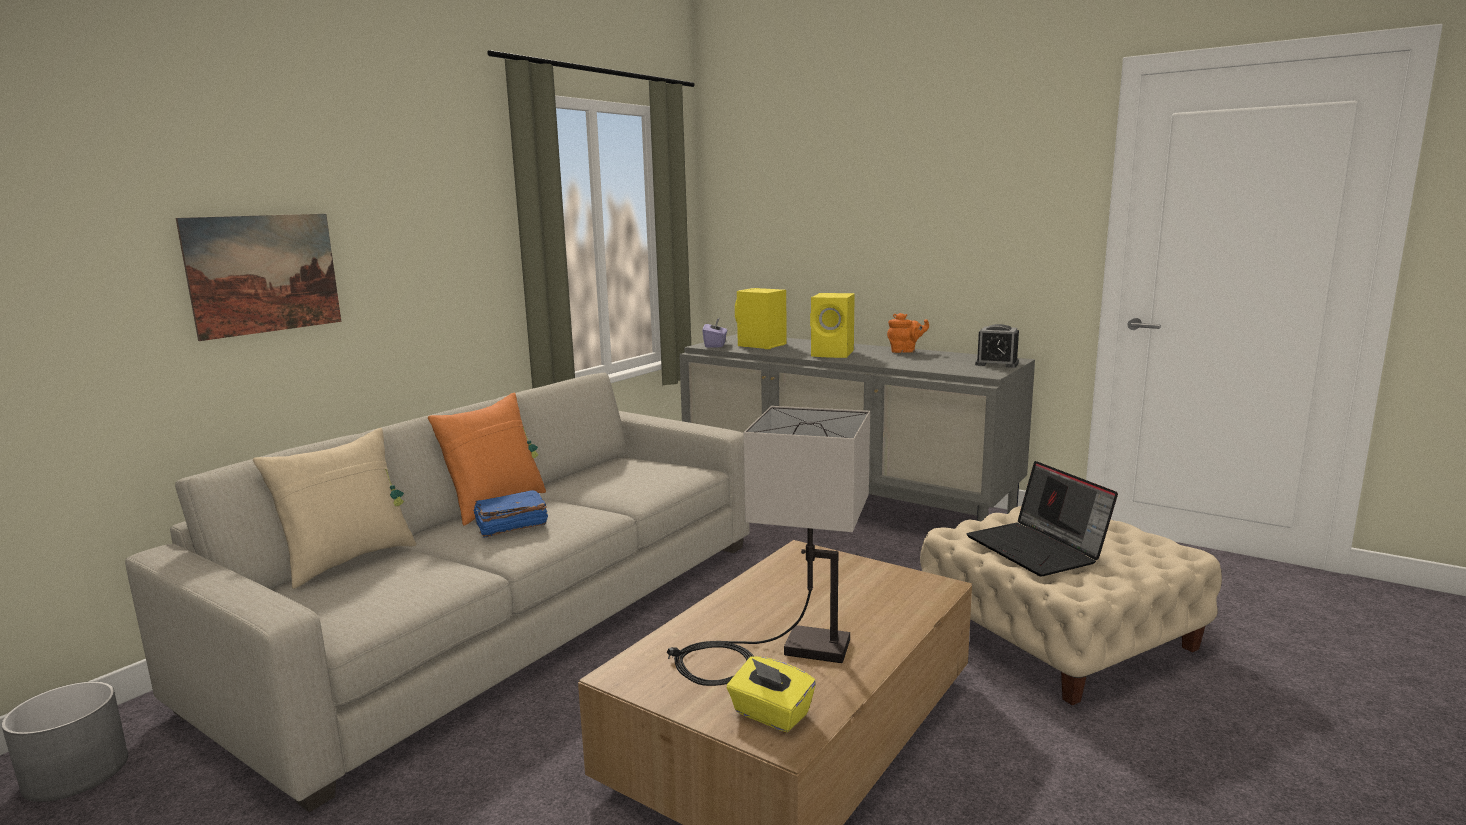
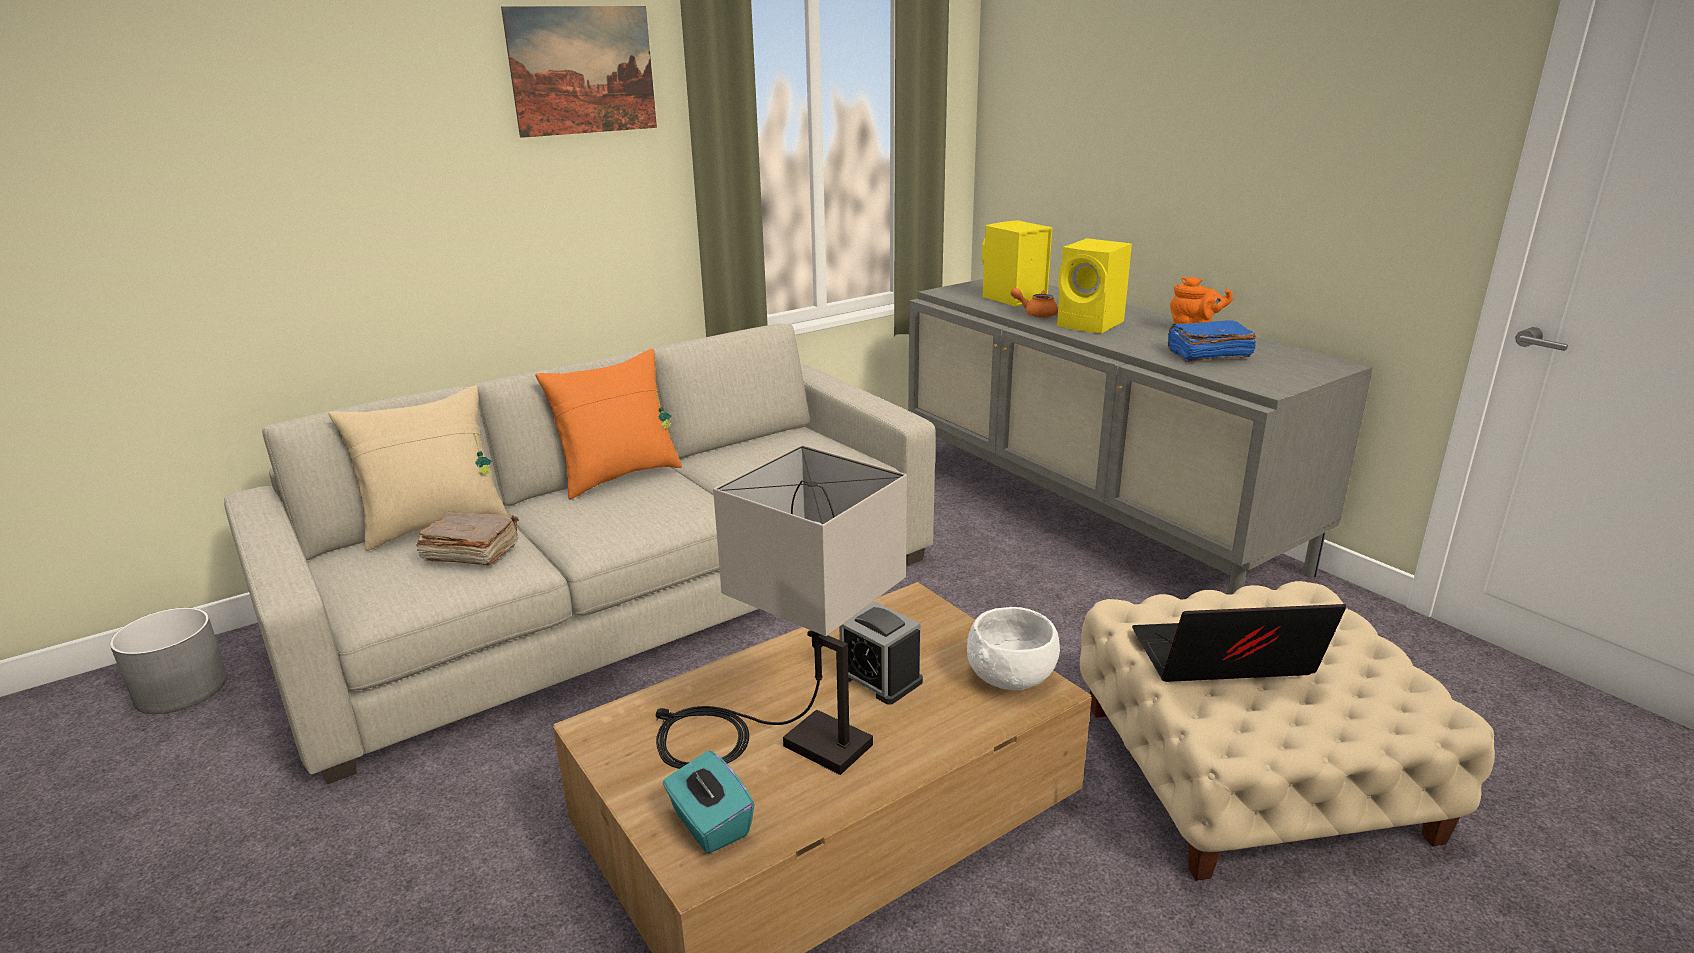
camera: 20 degrees right, 10 degrees up
(264, 274) = (376, 200): picture -> picture (582, 70)
(407, 572) = (471, 553): none -> brown book
(510, 526) = (609, 509): blue book -> blue book (1207, 355)
(715, 345) = (957, 292): purple tissue box -> none
(770, 714) = (709, 824): yellow tissue box -> turquoise tissue box
(788, 352) = (1036, 314): none -> orange teapot
(910, 583) = (1011, 678): none -> white bowl
(996, 363) = (1303, 369): alarm clock -> alarm clock (879, 678)
(1038, 549) = (1222, 662): laptop -> laptop turned 90 degrees clockwise

